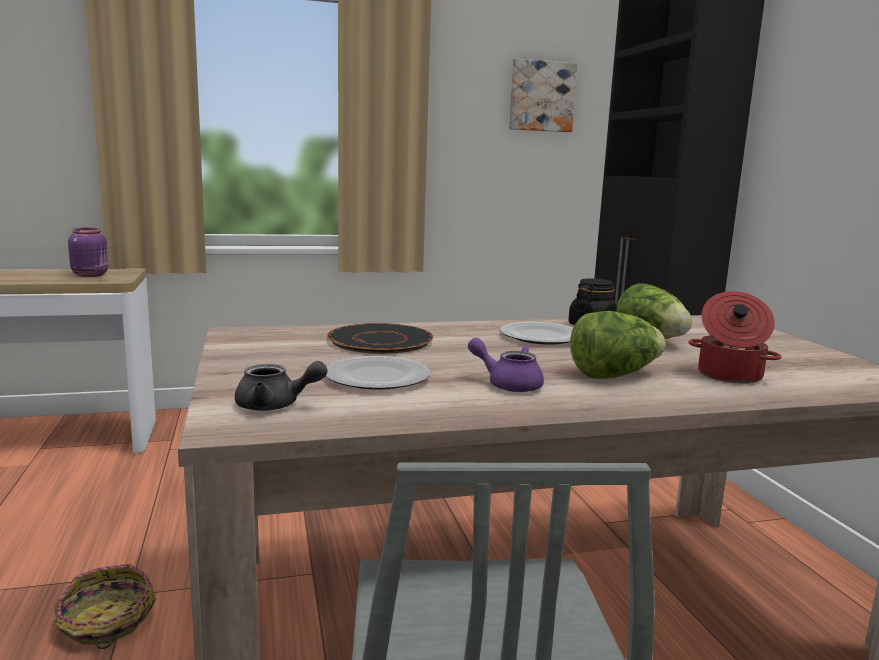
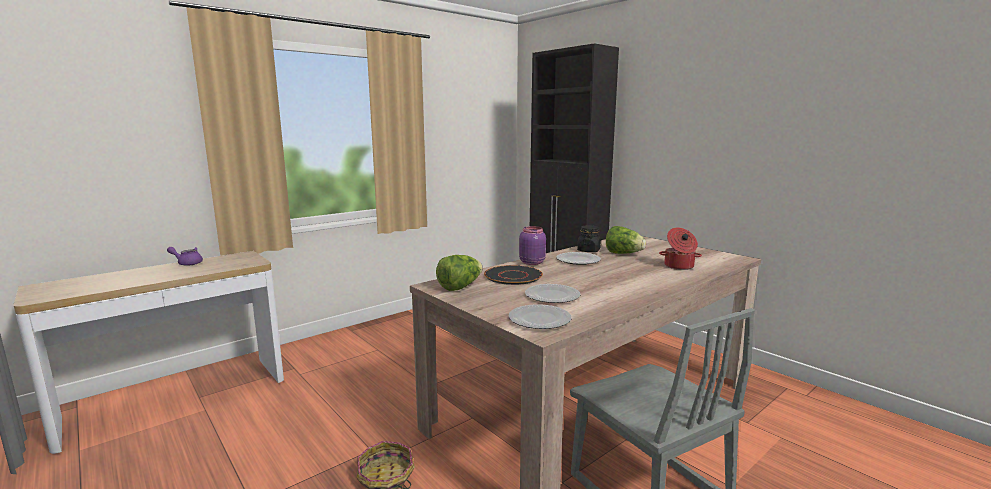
camera: 25 degrees left, 0 degrees up
(91, 275) = (227, 261): purple jar -> purple jar (532, 262)
(275, 405) = (539, 319): grey teapot -> plate
(508, 384) = (609, 288): purple teapot -> purple teapot (187, 263)
(541, 96) = (479, 112): picture -> none
(613, 375) = (639, 275): lettuce -> lettuce (460, 287)

